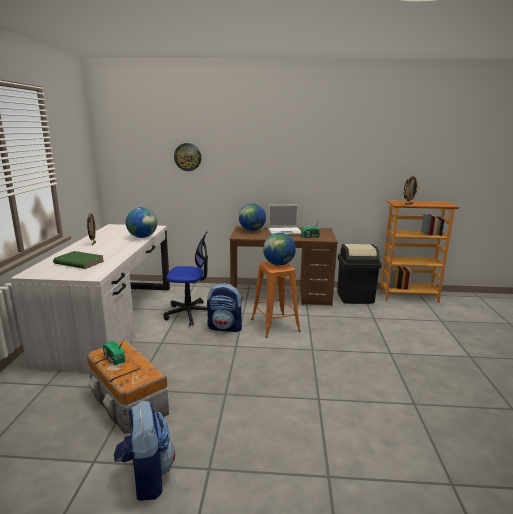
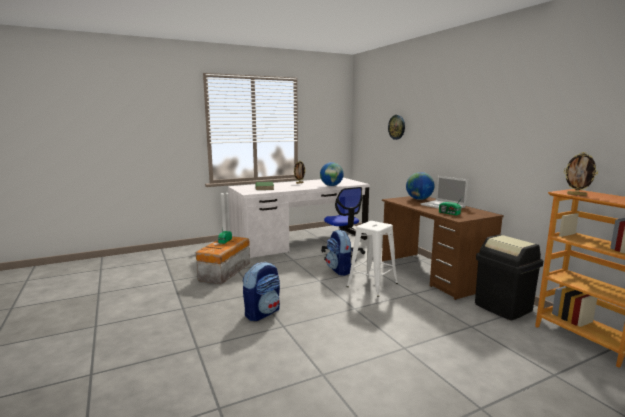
camera: 60 degrees right, 5 degrees down
(146, 477) = (168, 295): backpack -> backpack (262, 313)
(275, 325) = (372, 285): orange stool -> white stool
(278, 264) = (378, 225): globe -> none

